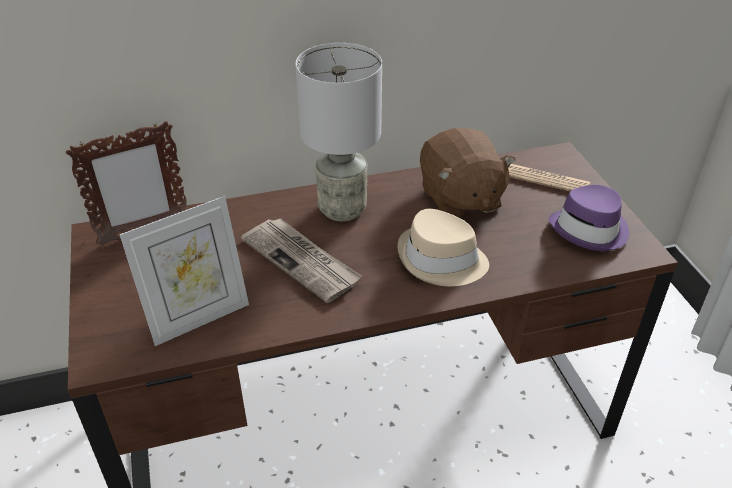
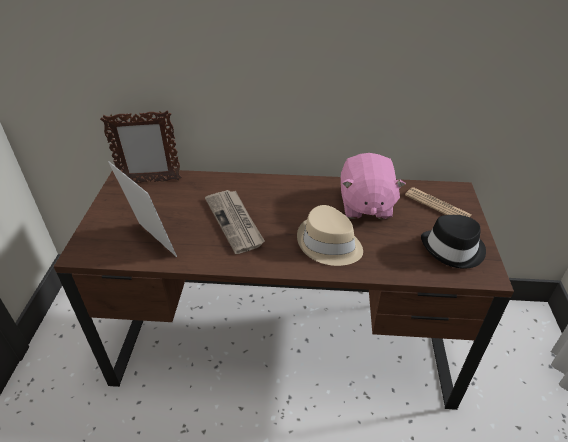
camera: 20 degrees right, 0 degrees up
(198, 318) = (151, 242): picture frame -> picture frame turned 120 degrees counterclockwise
(341, 210) = (280, 194): grey table lamp -> none
(459, 199) = (365, 205): brown plush toy -> pink plush toy
(590, 230) = (453, 249): purple hat -> black hat

